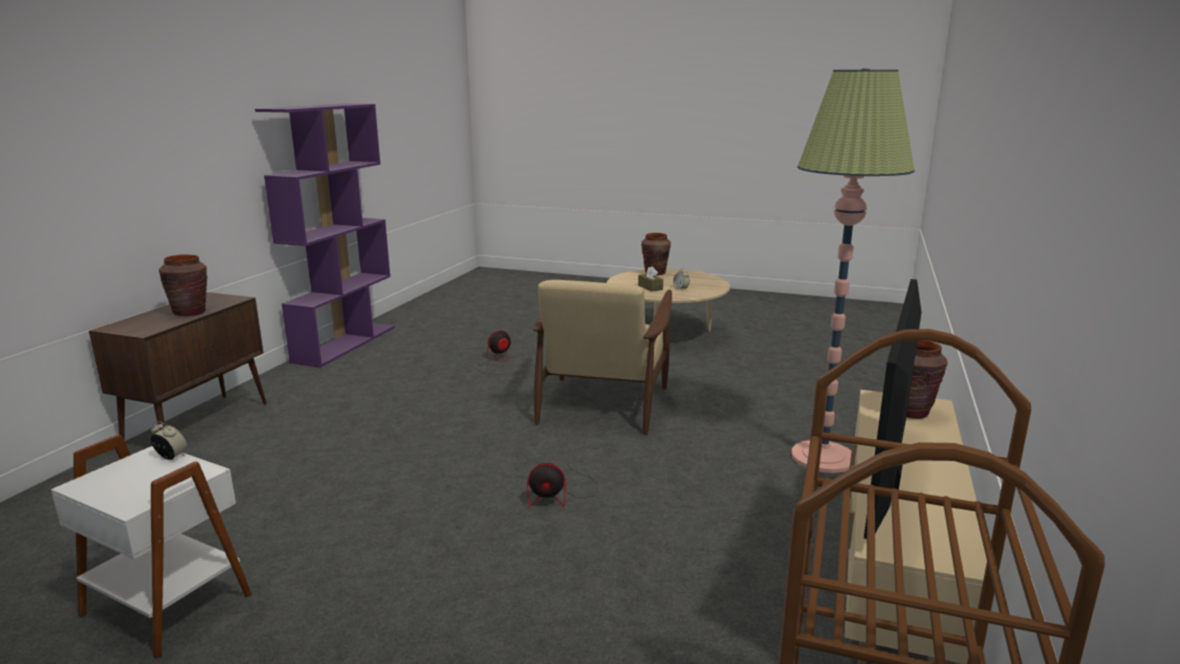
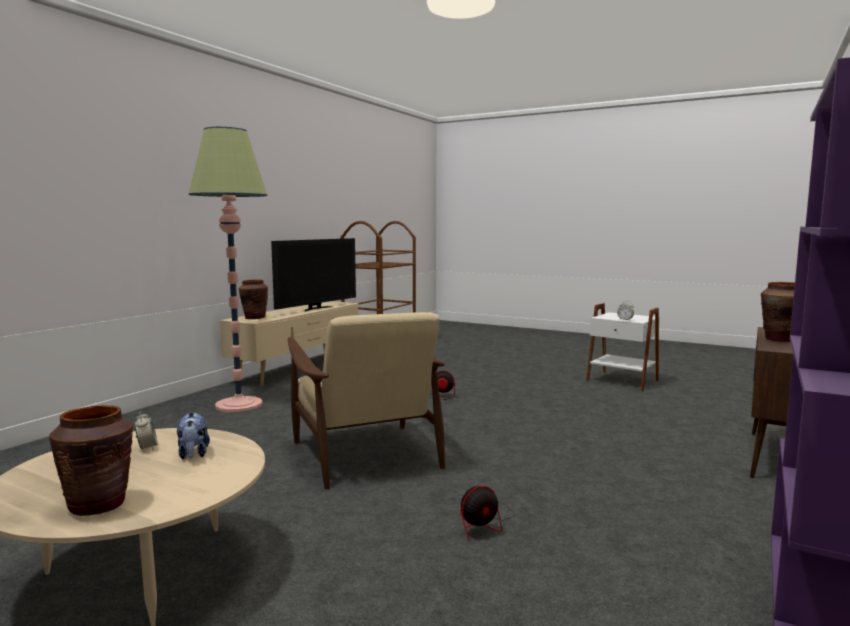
camera: 170 degrees left, 10 degrees down
(603, 402) = (365, 452): beige armchair -> beige armchair turned 135 degrees clockwise
(650, 287) = (193, 455): brown tissue box -> plush toy

